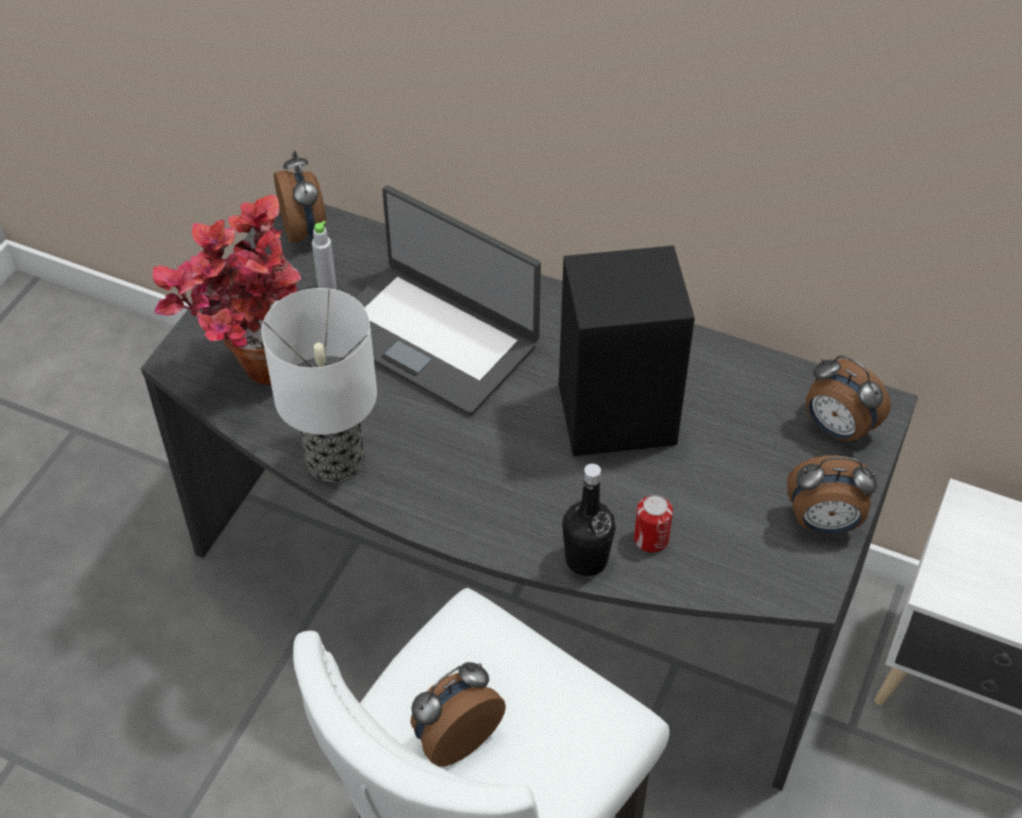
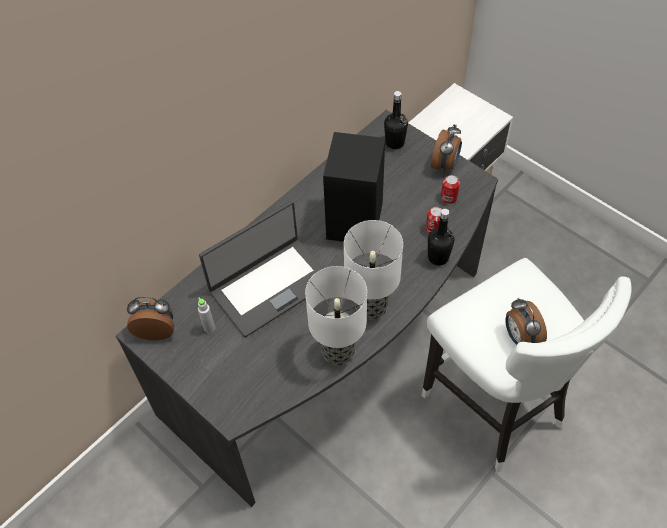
camera: 70 degrees left, 5 degrees up
(249, 371) = (257, 381): potted plant -> none
(438, 483) = (371, 306): none -> table lamp
(741, 547) = (449, 197): none -> can
(837, 429) = (394, 142): alarm clock -> black bottle

